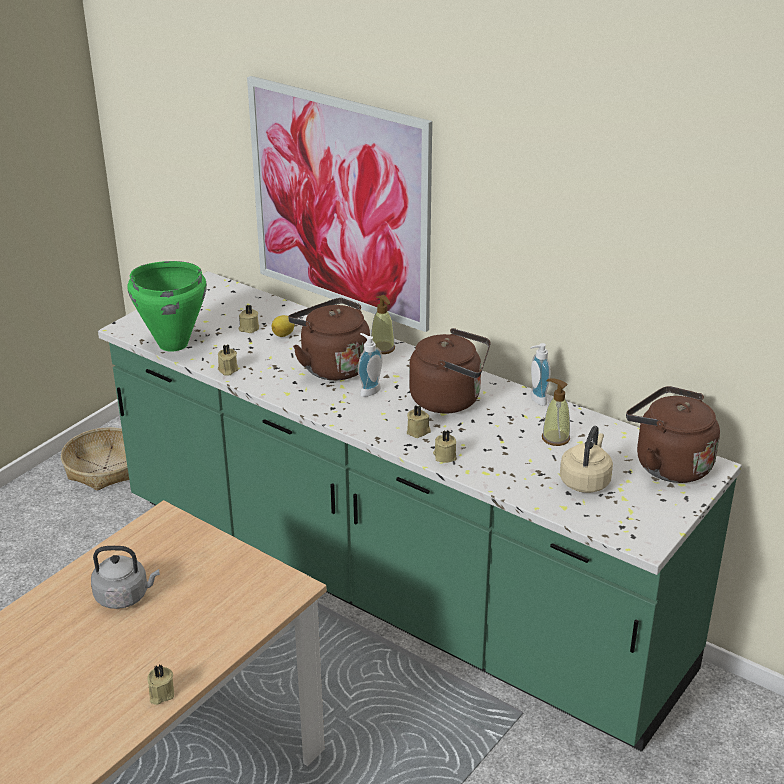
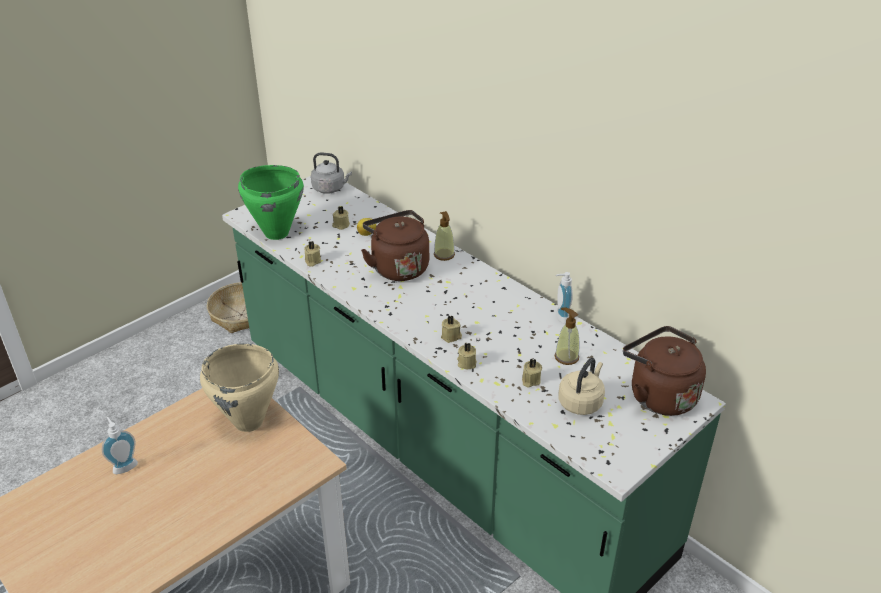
camera: 10 degrees right, 5 degrees up
(125, 596) = (182, 452): grey kettle -> grey kettle (330, 188)
(160, 694) = (183, 547): beige candle -> beige candle (530, 380)
(195, 555) = (249, 422): none -> beige cooking pot
(340, 203) = (420, 129): picture -> none
(368, 390) = (421, 293): soap dispenser -> soap dispenser (124, 465)
(450, 399) = (486, 309): brown kettle -> none

